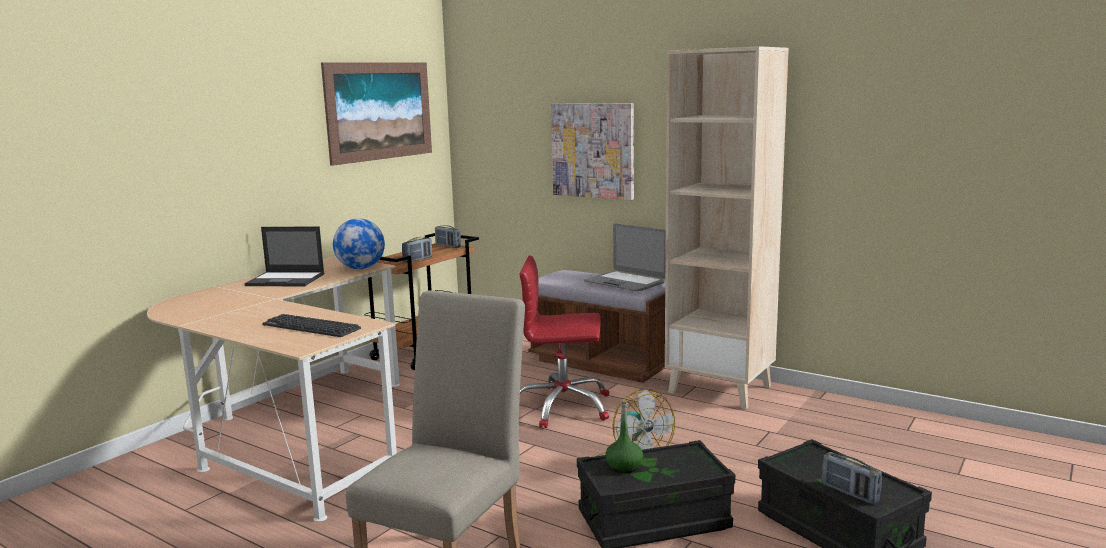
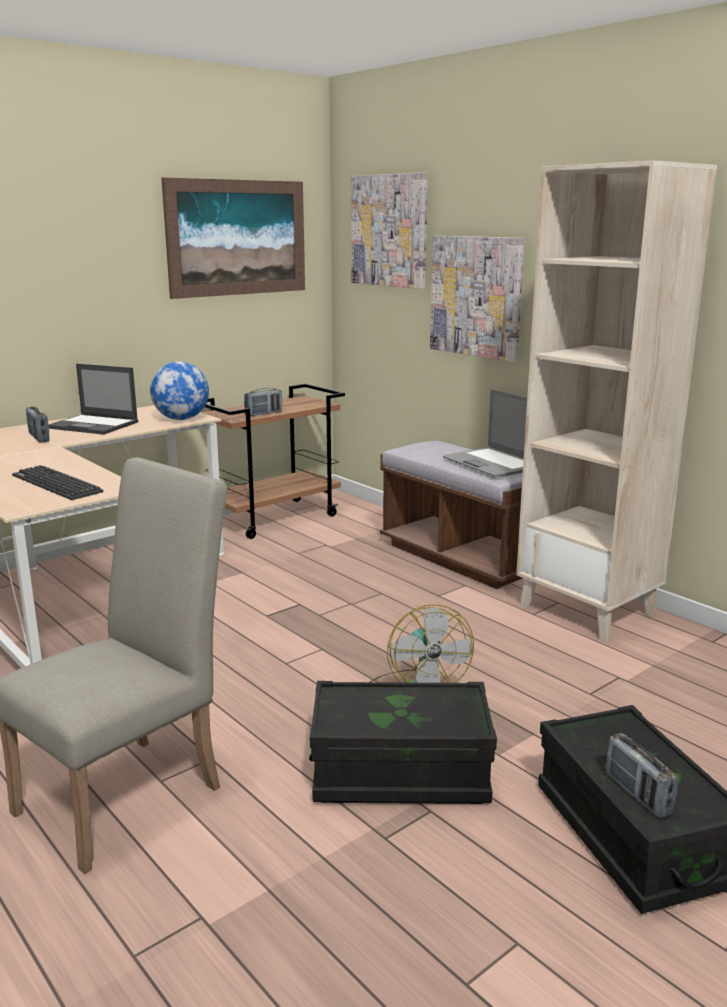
camera: 15 degrees right, 5 degrees up
(448, 246) = (311, 400): radio -> radio (39, 438)
(507, 100) = (389, 231): none -> picture
(562, 407) = (383, 606): red office chair -> none
(624, 467) = (367, 702): green bottle -> none

